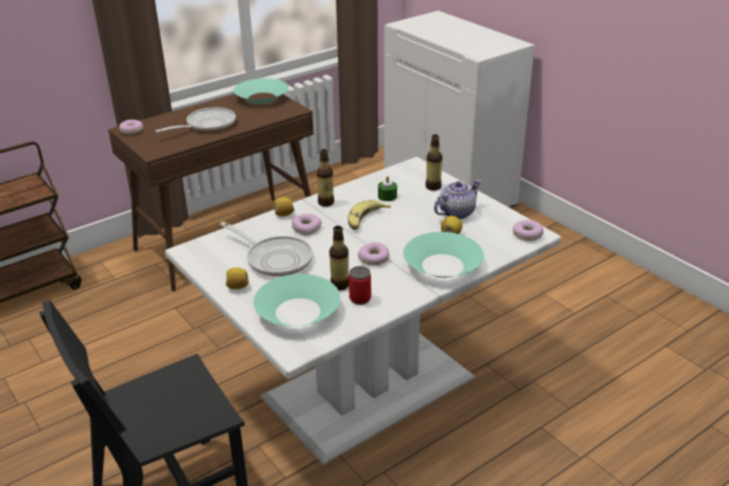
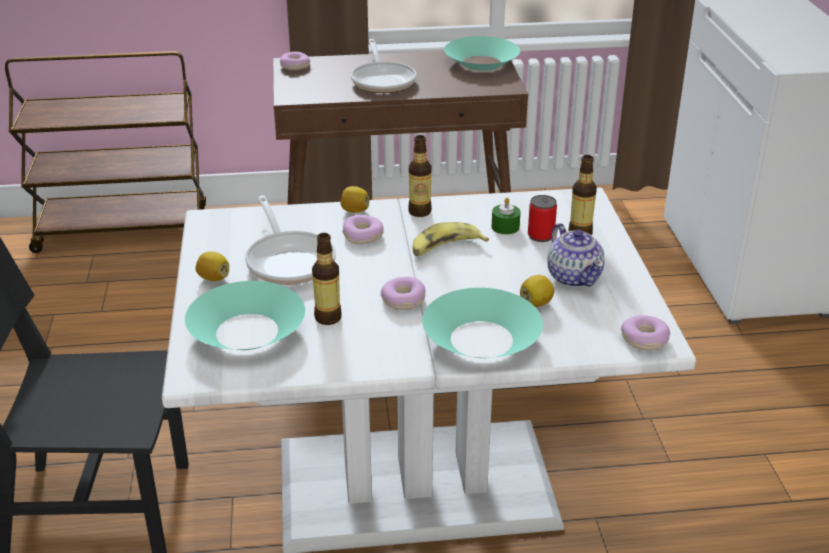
camera: 30 degrees right, 0 degrees up
(207, 125) = (383, 80): frying pan -> frying pan turned 90 degrees clockwise
(360, 298) = (333, 343): can -> can (540, 236)
(456, 213) = (574, 277): teapot -> teapot turned 75 degrees clockwise

